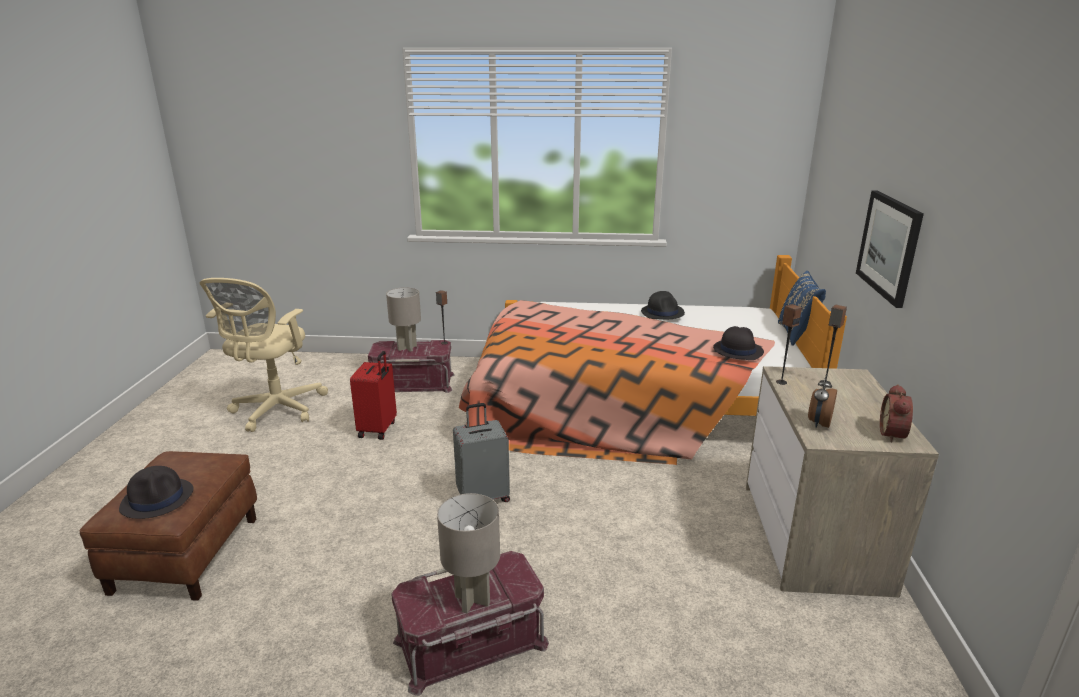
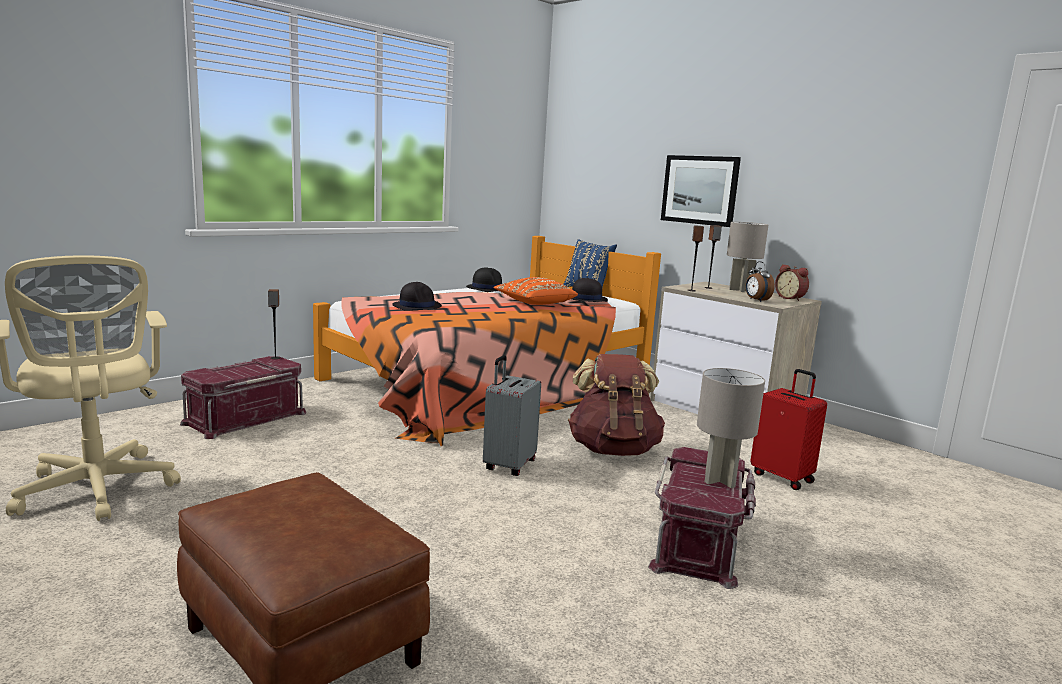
camera: 50 degrees left, 10 degrees down
(158, 499) = (329, 532): black hat -> black hat (417, 306)
(378, 429) = (293, 460): red suitcase -> red suitcase (782, 477)
(406, 348) = (237, 370): grey table lamp -> grey table lamp (740, 290)
(589, 524) = (613, 450): none -> brown backpack
(661, 345) = (534, 303): none -> orange pillow

